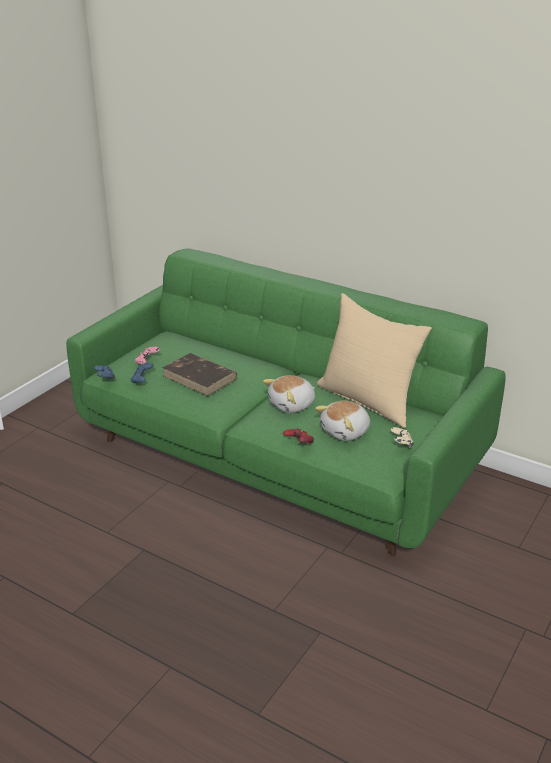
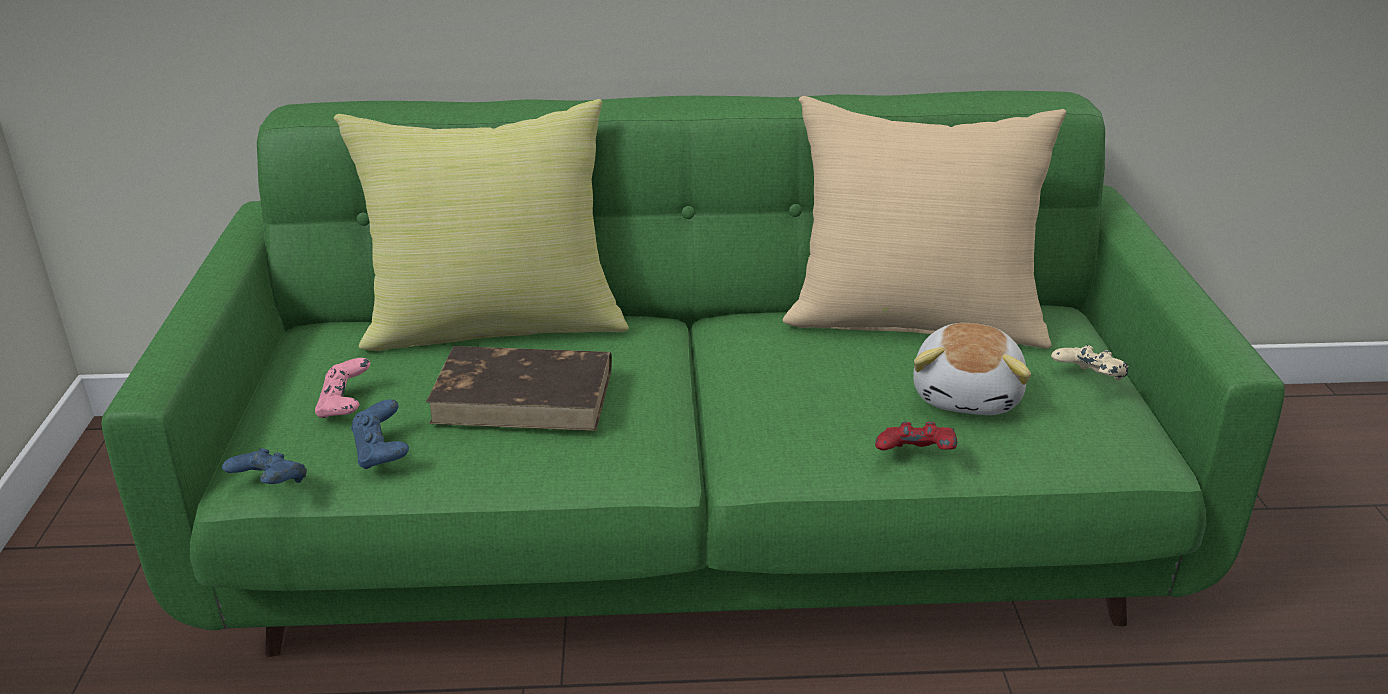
camera: 35 degrees left, 0 degrees up
(221, 351) = (495, 324): none -> yellow pillow
(292, 405) = (792, 382): plush toy -> none

